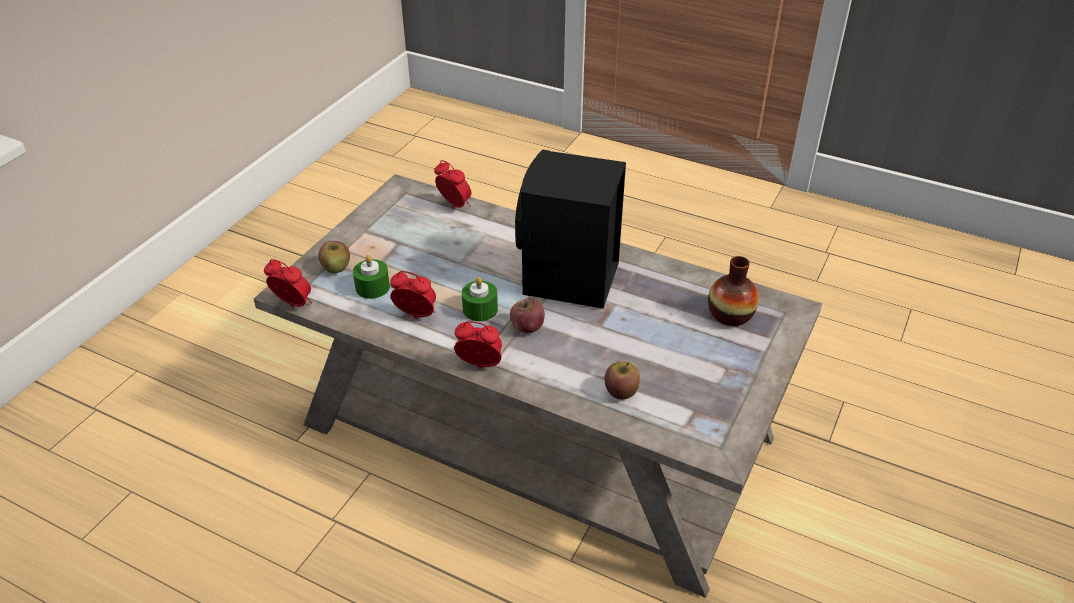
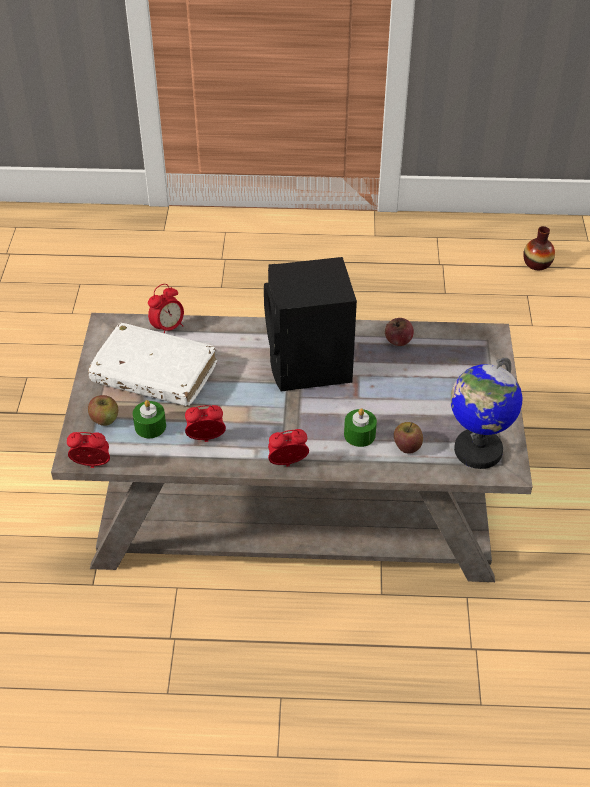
camera: 25 degrees left, 5 degrees up
(411, 242) = (154, 374): none -> white book
(454, 206) = (168, 328): alarm clock -> alarm clock turned 120 degrees clockwise
(480, 309) = (254, 416): green candle -> green candle (359, 434)
(527, 327) = (302, 418): apple -> apple (398, 341)
(699, 422) = (477, 450): none -> globe
(730, 314) = (449, 355): vase -> vase (537, 263)

